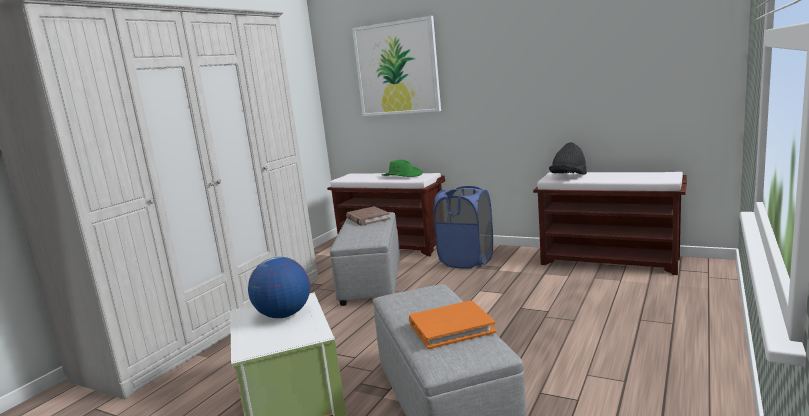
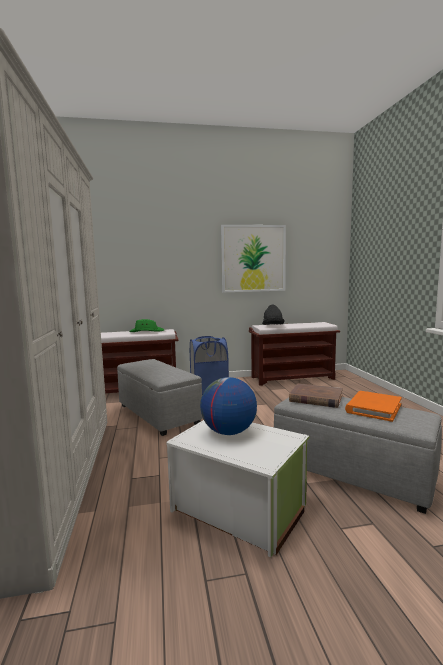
camera: 40 degrees left, 5 degrees down
(367, 218) = (145, 363): brown book -> brown book (316, 398)
(397, 68) = (137, 248): picture -> picture (253, 258)

